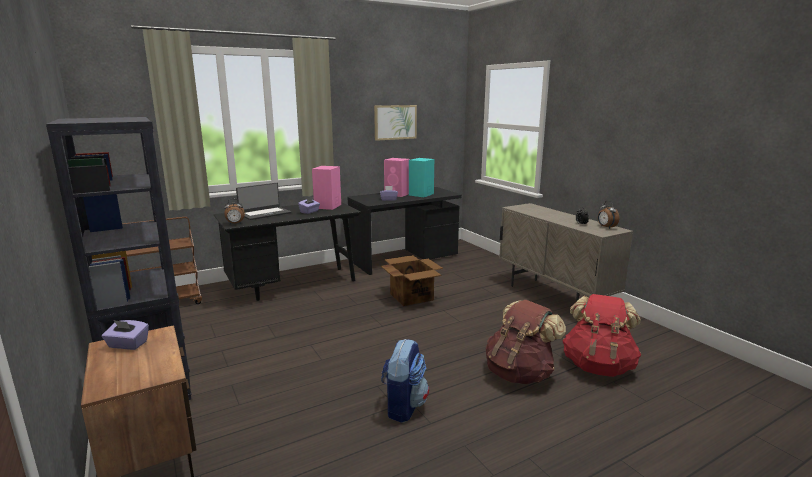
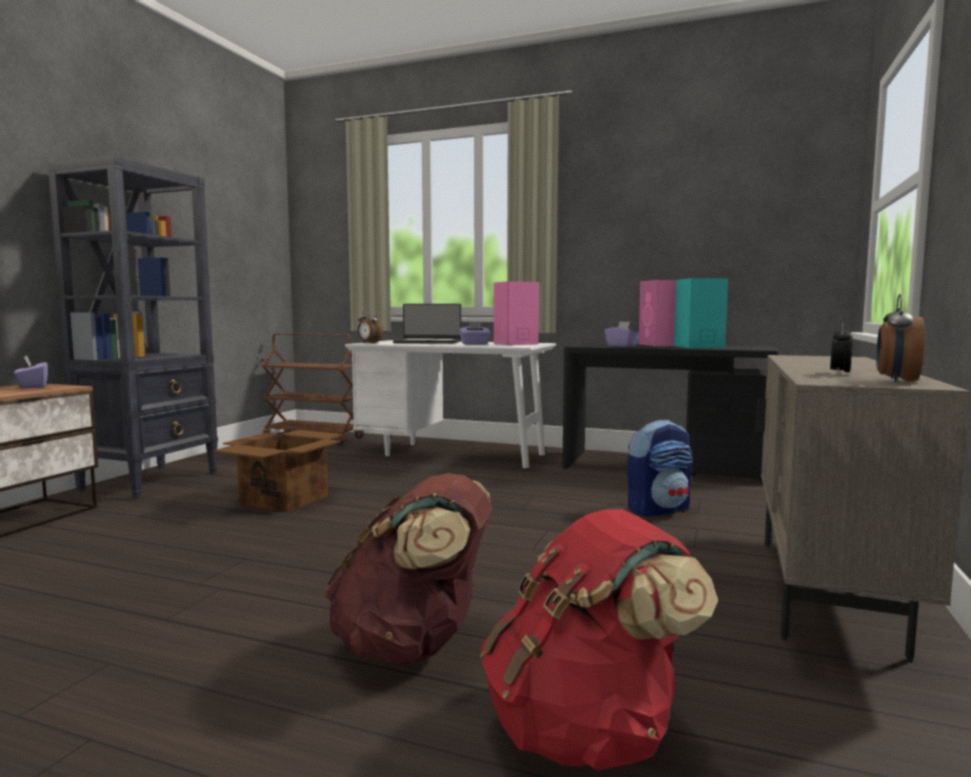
camera: 50 degrees right, 10 degrees down
(293, 285) = (453, 454): black desk -> white desk
(395, 122) = (686, 221): picture -> none
(403, 406) = (202, 588): backpack -> backpack (658, 509)
(411, 296) = (549, 502): cardboard box -> cardboard box (285, 499)

